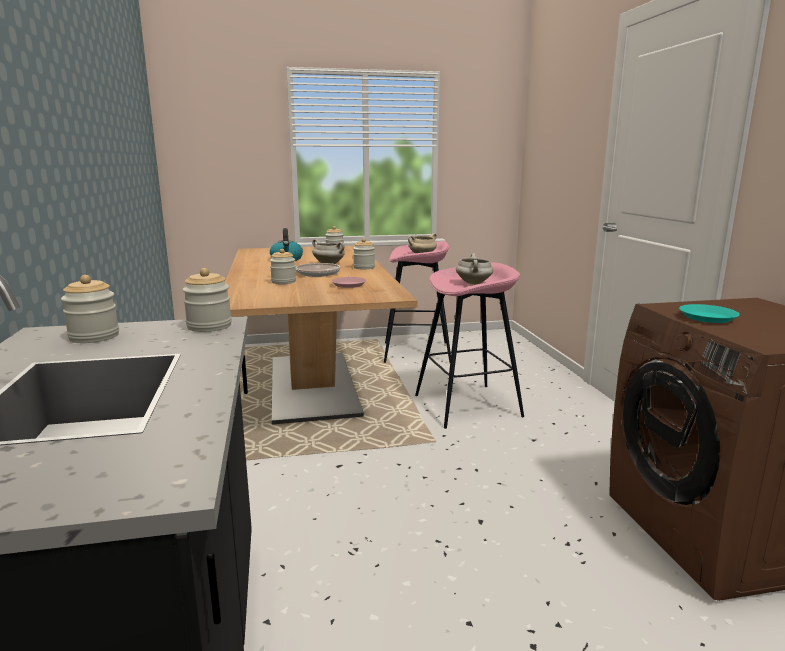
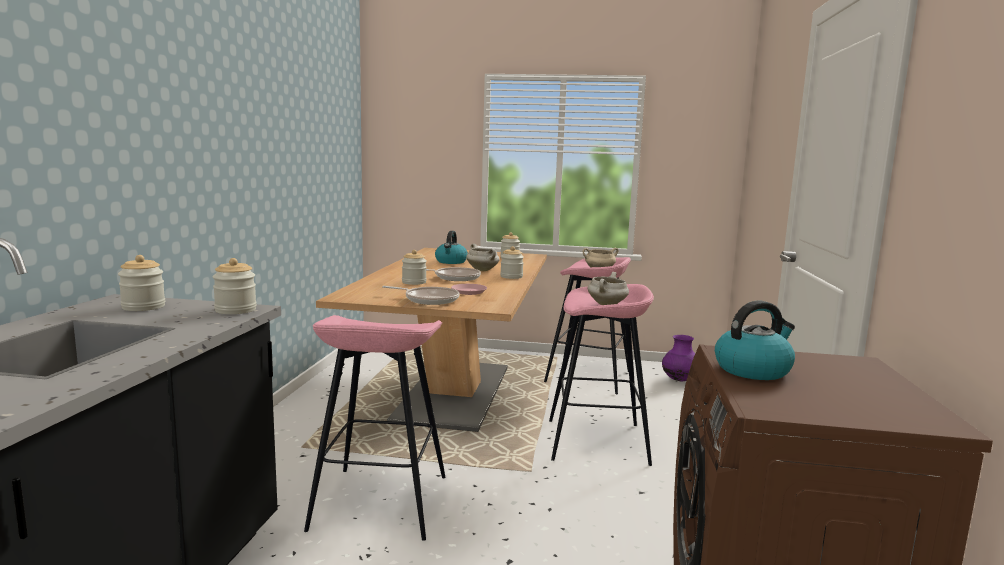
camera: 20 degrees right, 5 degrees down
(324, 296) = (428, 299): none -> frying pan
(326, 498) = (379, 502): none -> pink stool
(489, 344) = (679, 380): none -> purple vase
(707, 317) = (753, 370): turquoise plate -> kettle

